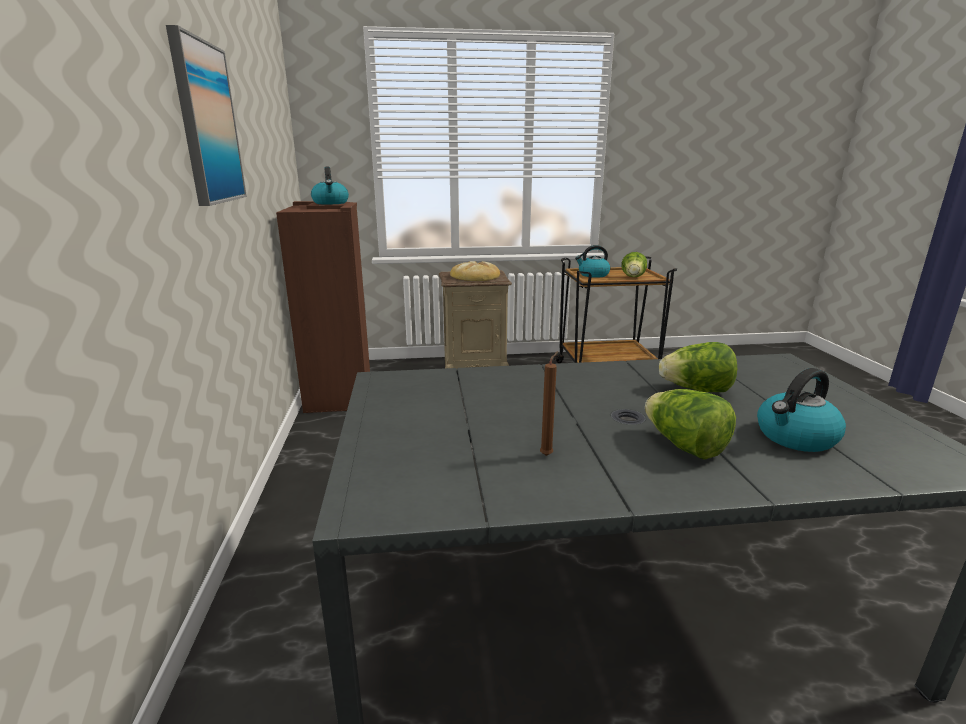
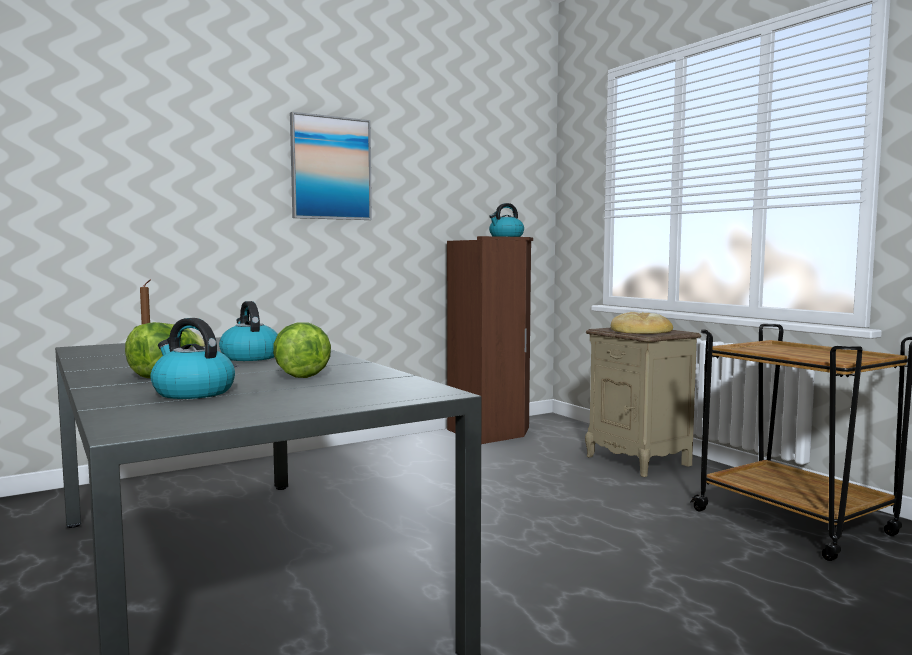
camera: 65 degrees right, 15 degrees down
(593, 275) = (776, 349): kettle -> kettle (250, 357)
(633, 277) = (814, 359): lettuce -> none

